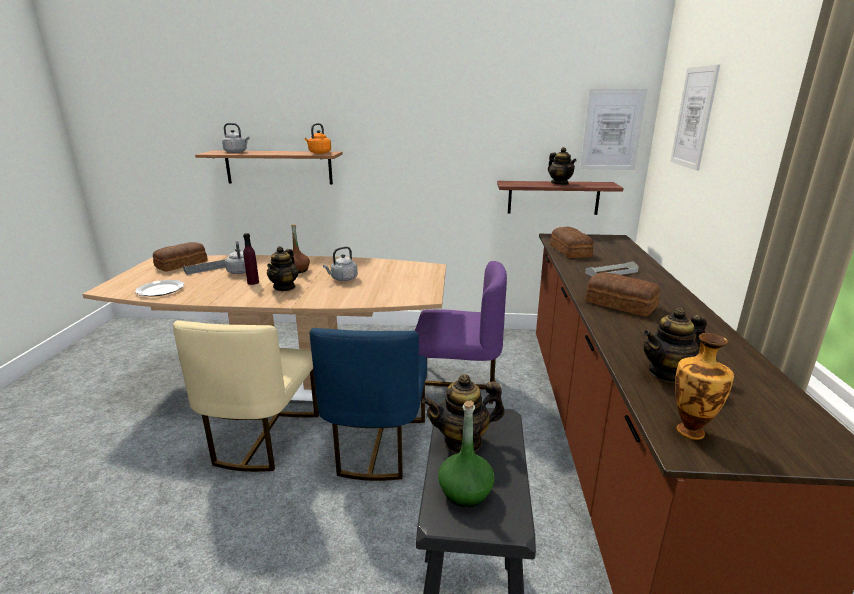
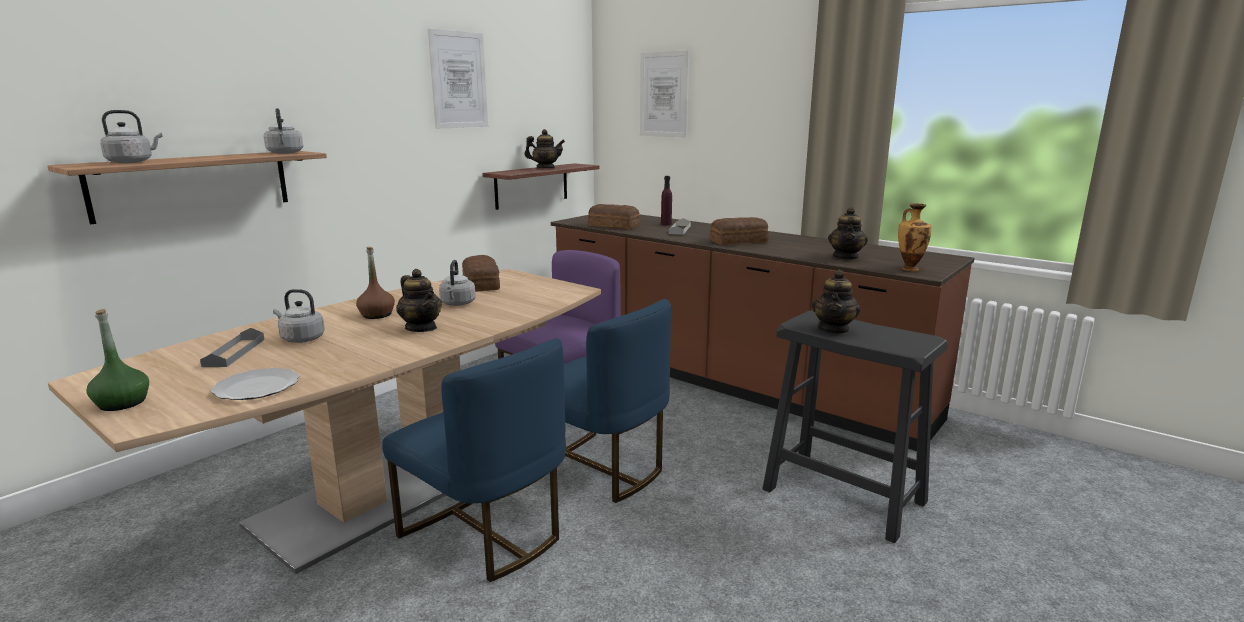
camera: 55 degrees left, 5 degrees down
(182, 264) = (164, 365): bread -> bread (482, 283)
(253, 282) = (365, 338): purple bottle -> purple bottle (666, 224)
(261, 438) = (485, 534): beige chair -> blue chair
(319, 153) = (285, 153): orange kettle -> grey kettle
(465, 492) = (890, 340): green bottle -> green bottle (122, 403)
(612, 130) = (567, 111): picture -> picture (458, 80)

